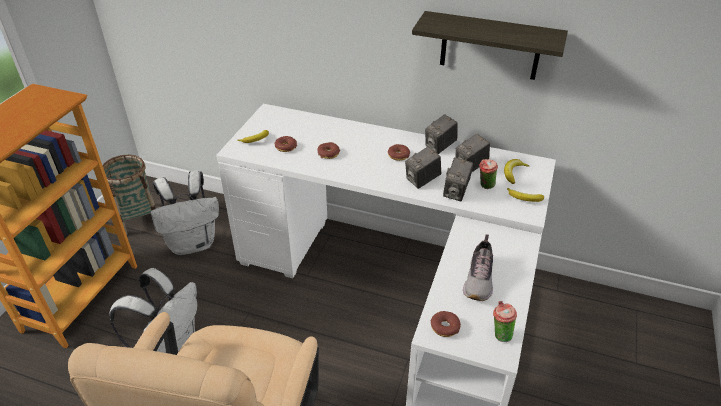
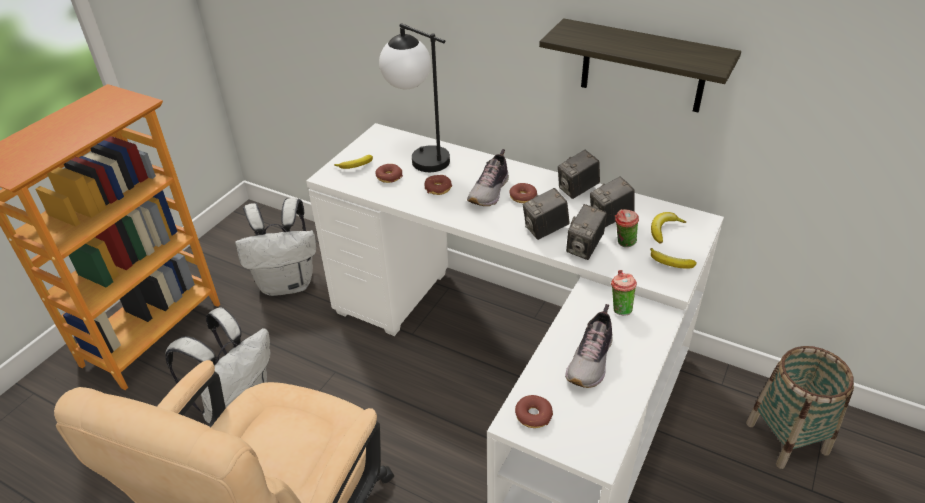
camera: 10 degrees right, 0 degrees up
(139, 219) = (232, 250): basket -> basket (787, 438)
(306, 128) = (419, 156): none -> table lamp
(371, 153) = (490, 191): none -> shoe
(500, 334) = (601, 432): cup -> cup (619, 308)

